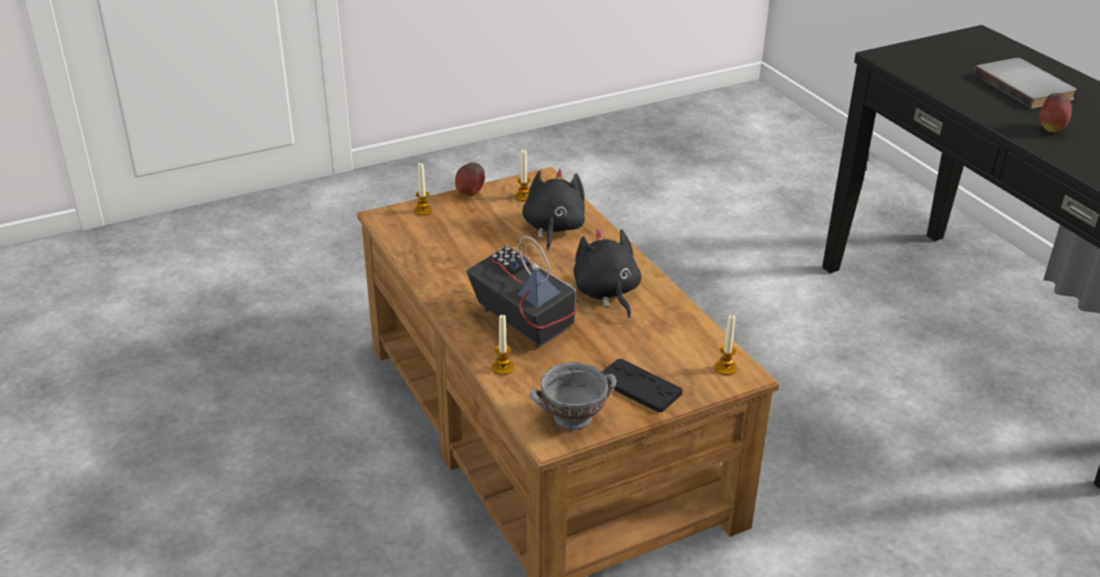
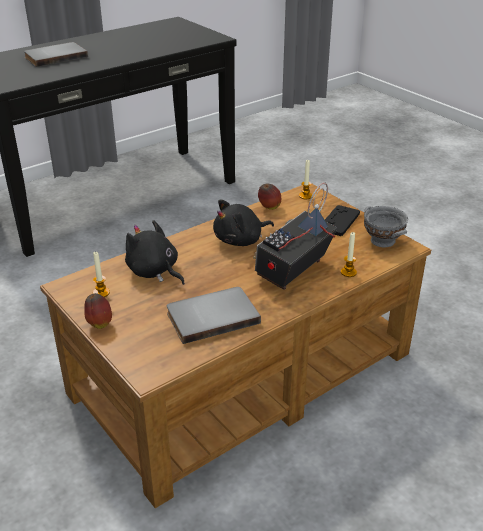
camera: 100 degrees left, 0 degrees up
(423, 210) = (133, 349): candle -> none
(455, 257) = (211, 316): none -> grey book
(553, 228) = (154, 271): black plush toy -> black plush toy turned 45 degrees clockwise
(1051, 129) = (115, 54): apple -> apple (269, 208)

